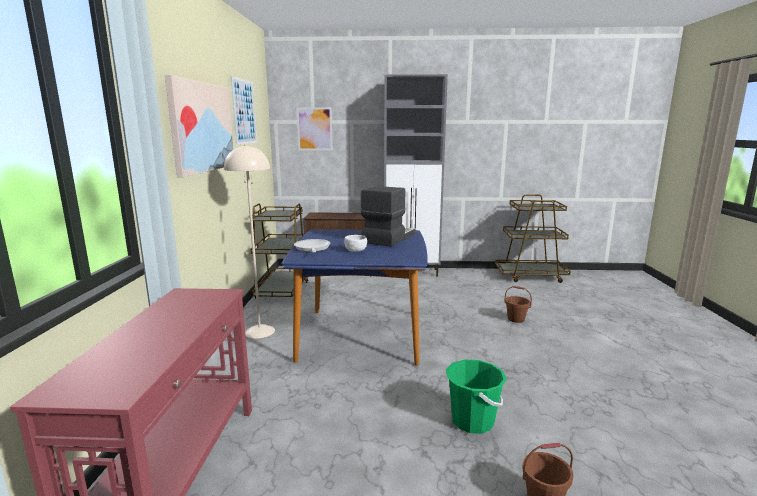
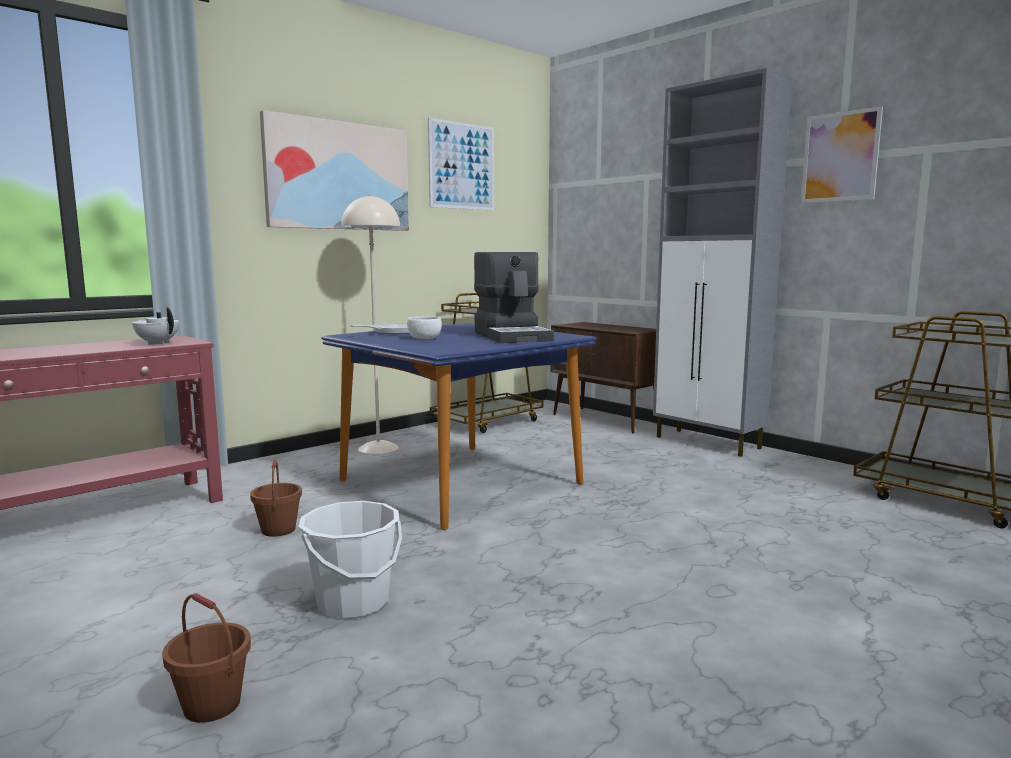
camera: 45 degrees right, 5 degrees down
(205, 302) = (157, 343): none -> white teapot
(314, 129) = (598, 192): picture -> picture (840, 157)
(388, 238) = (513, 336): coffee machine -> coffee machine turned 90 degrees clockwise
(472, 421) = (353, 602): green bucket -> white bucket
(516, 319) = (731, 540): brown bucket -> brown bucket (278, 530)

